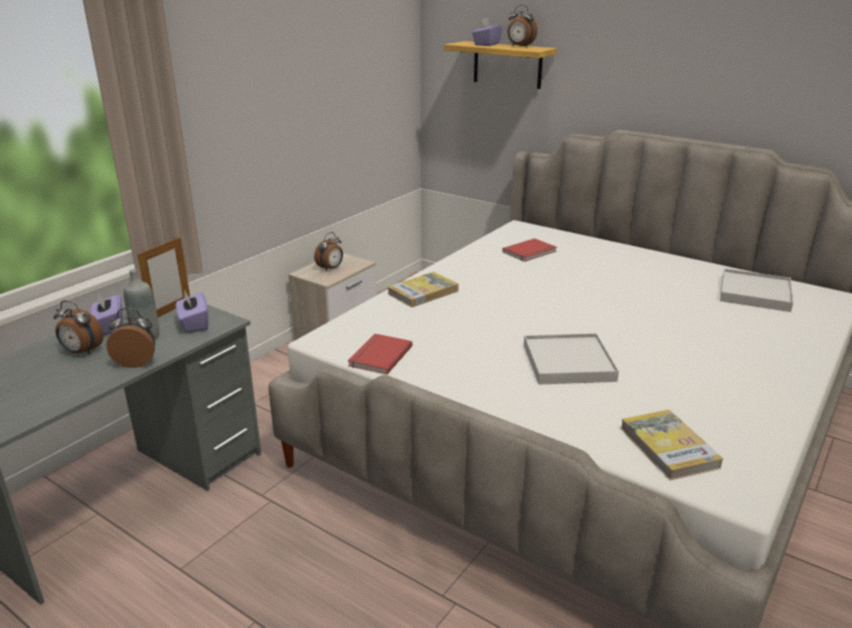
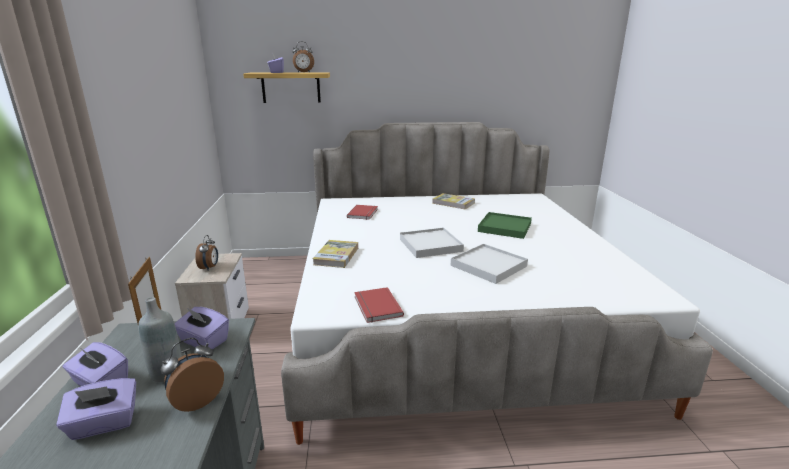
camera: 40 degrees left, 5 degrees down
(82, 352) = (104, 424): alarm clock -> purple tissue box
(668, 447) = (604, 289): book -> book (453, 203)
(685, 326) = (504, 228): none -> green tray
(755, 293) = (505, 204): white tray -> white tray (430, 245)

